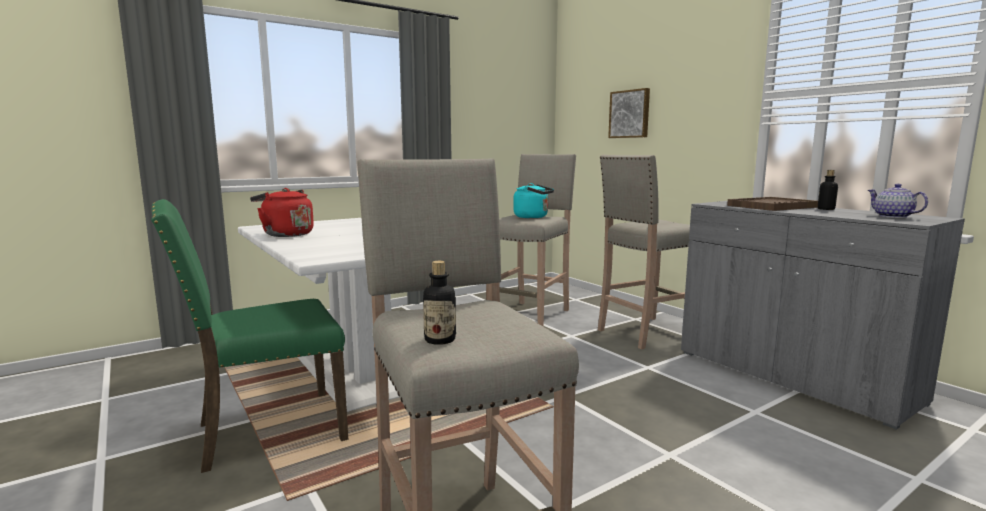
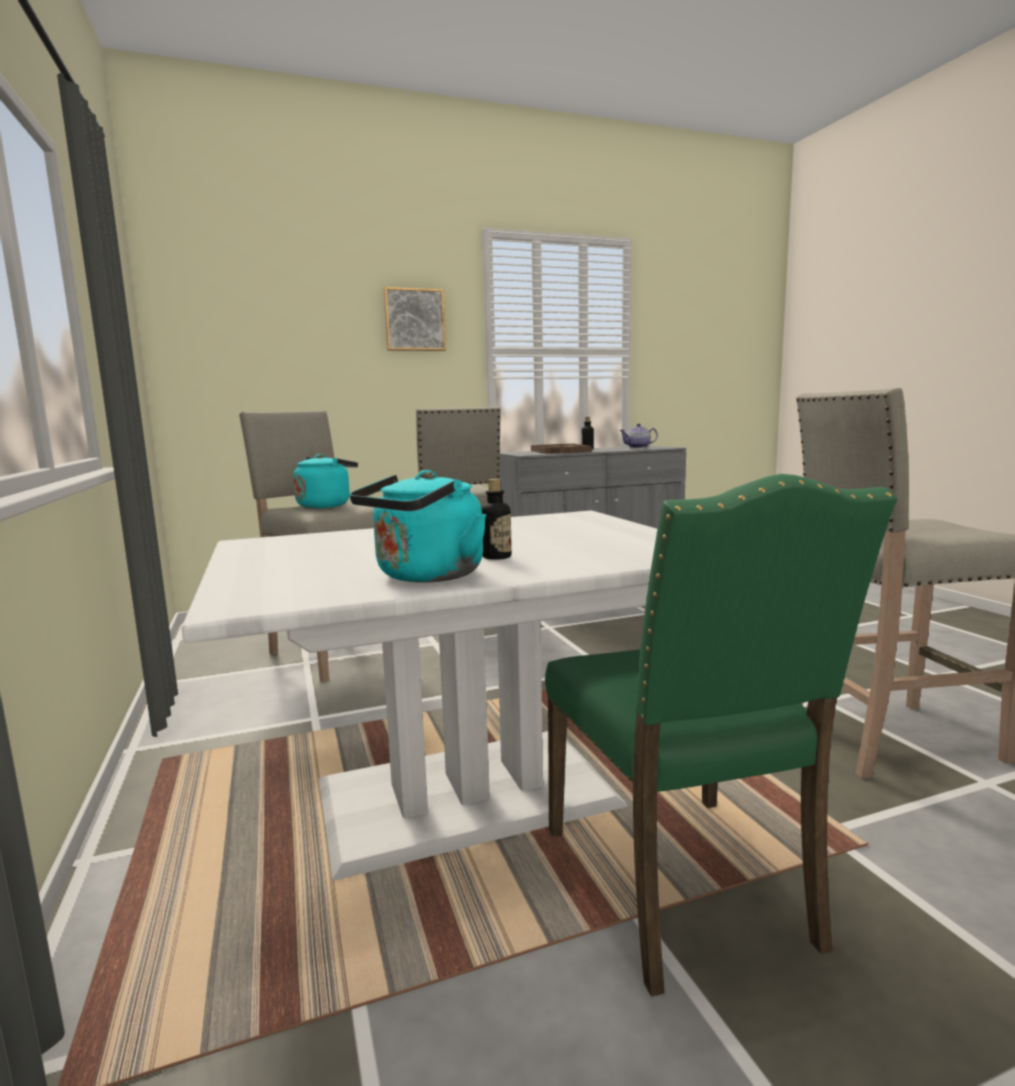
camera: 75 degrees left, 0 degrees up
(285, 234) = (425, 576): red kettle -> turquoise kettle
(440, 340) = (974, 532): bottle -> bottle (496, 557)
(630, 114) = (315, 359): picture -> picture (414, 320)

